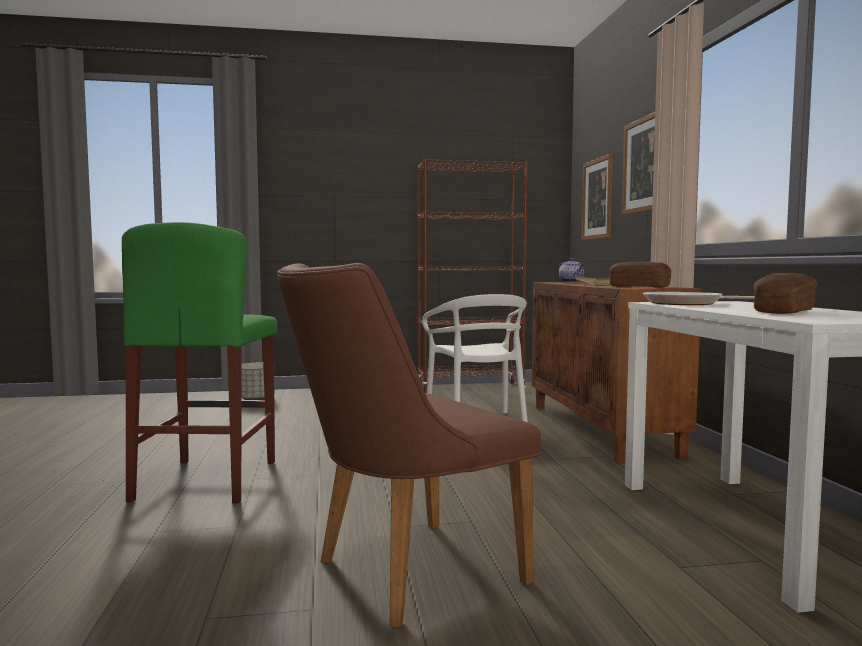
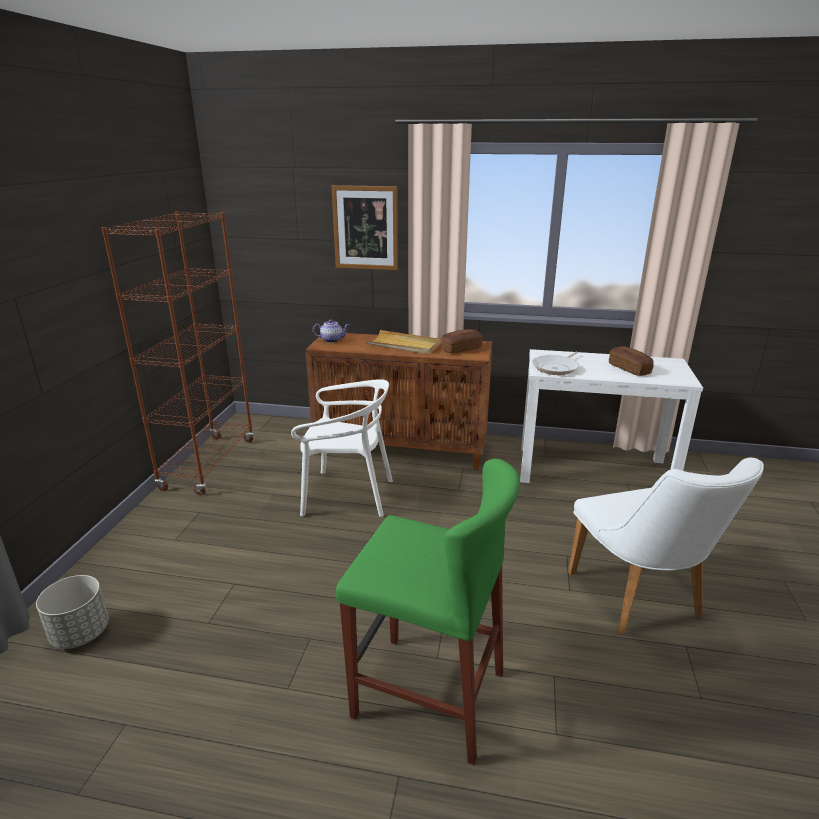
camera: 70 degrees left, 20 degrees up
(402, 574) = (641, 601): brown chair -> white chair
(597, 199) = (280, 245): picture -> none

